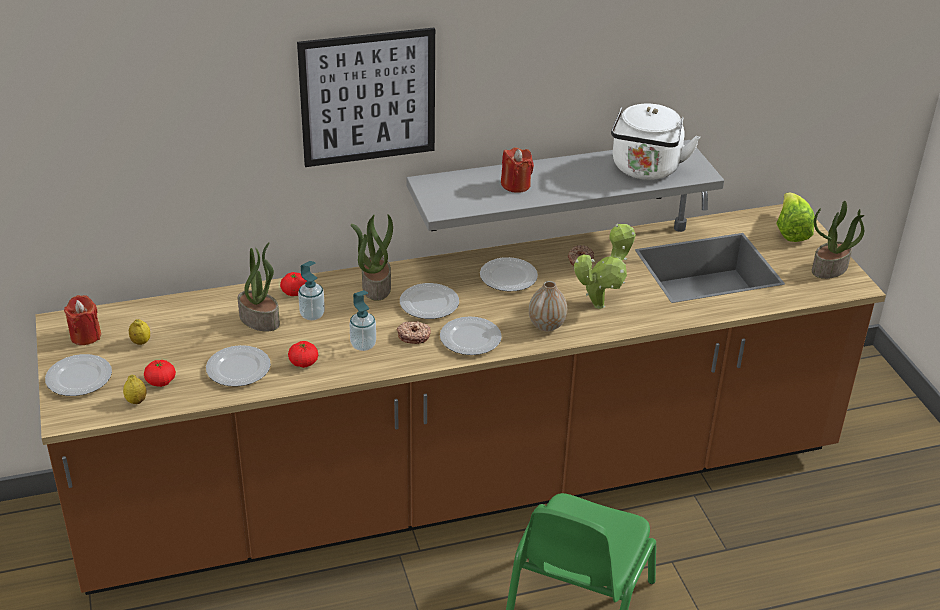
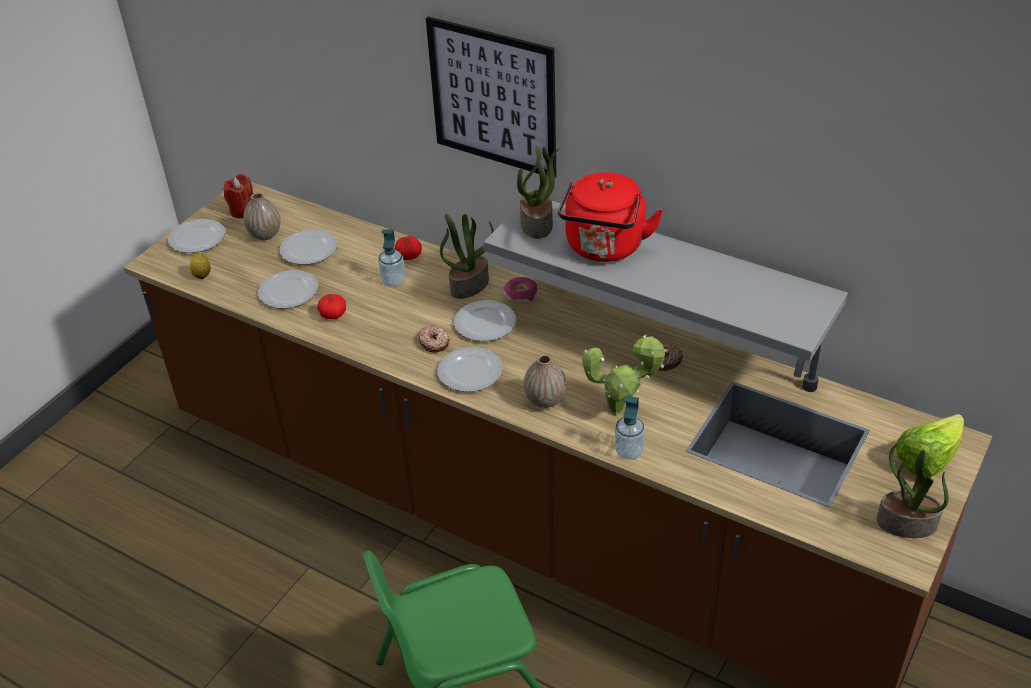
camera: 50 degrees right, 5 degrees up
(141, 342) = (265, 235): lemon -> vase
(161, 381) = (234, 271): tomato -> none
(260, 320) = (356, 263): potted plant -> potted plant (537, 224)
(363, 345) = (390, 327): soap dispenser -> soap dispenser (628, 451)
(423, 272) = (521, 295): none -> donut
(509, 277) = (581, 339): plate -> plate (309, 250)
(516, 185) = (604, 248): red candle -> red kettle
(645, 170) = (746, 298): white kettle -> none

